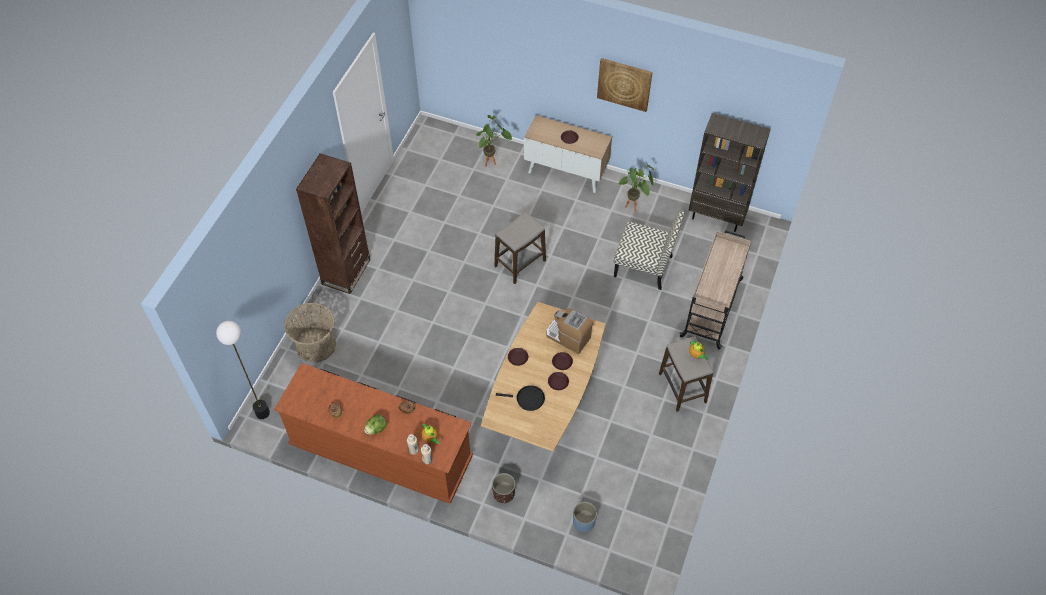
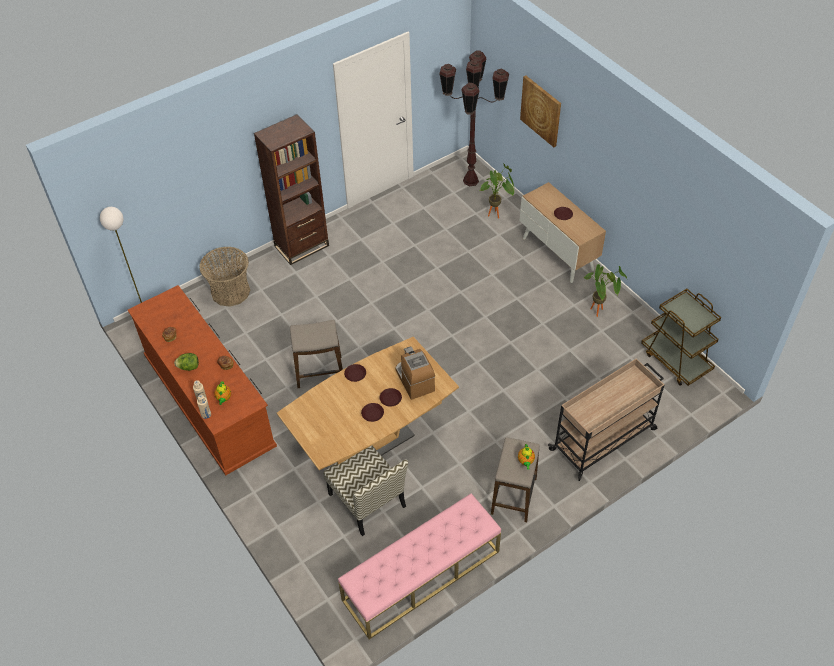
camera: 35 degrees right, 5 degrees down
(446, 141) = (471, 180): none -> brown floor lamp
(503, 493) = (278, 495): brown planter -> none
(520, 263) = (452, 310): stool -> stool (319, 372)
(528, 399) = (334, 413): black frying pan -> none
(584, 522) = (325, 560): blue planter -> none
(624, 84) = (624, 174): picture -> picture (541, 110)
(644, 266) = (566, 369): chair -> chair (368, 501)
(663, 489) = (421, 576): none -> pink bench
(717, 217) = (676, 360): brown bookcase -> brown cart

